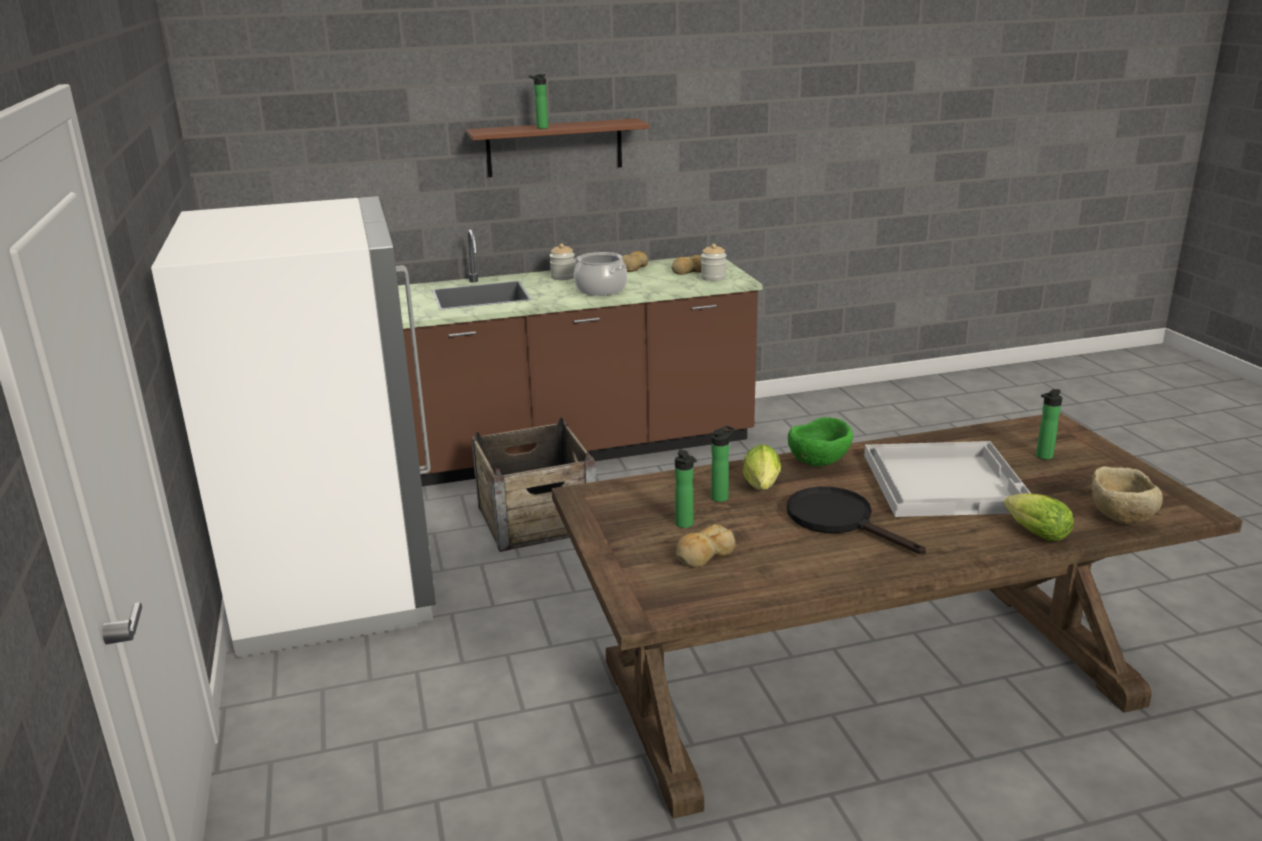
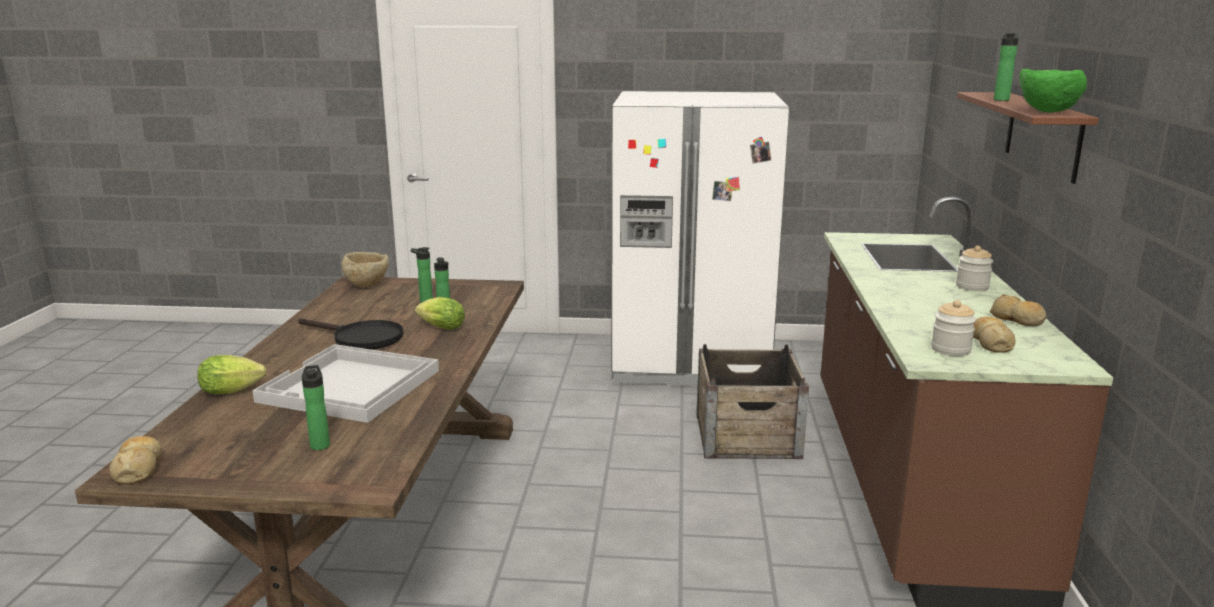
camera: 110 degrees right, 5 degrees down
(601, 289) = (908, 295): cooking pot -> none
(704, 555) = (383, 300): bread -> bread (138, 468)
(818, 464) = (448, 351): green bowl -> green bowl (1046, 112)
(839, 520) = (360, 338): black frying pan -> black frying pan turned 45 degrees clockwise
(1119, 519) = (185, 431): beige bowl -> beige bowl (367, 285)

